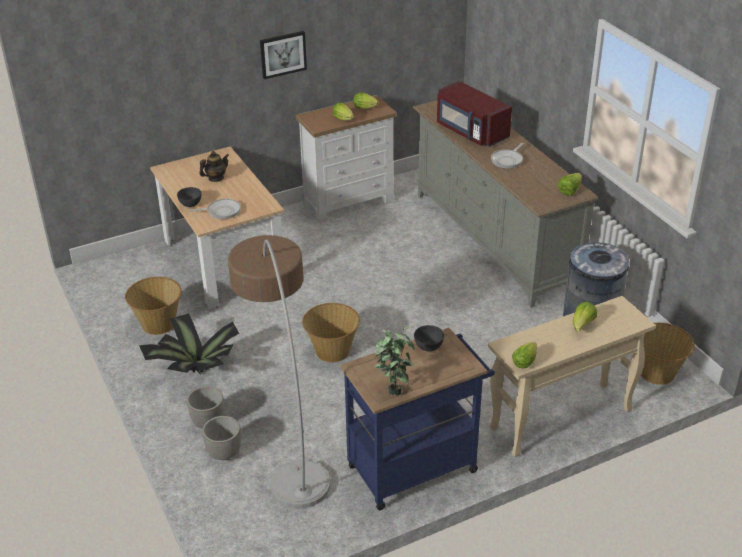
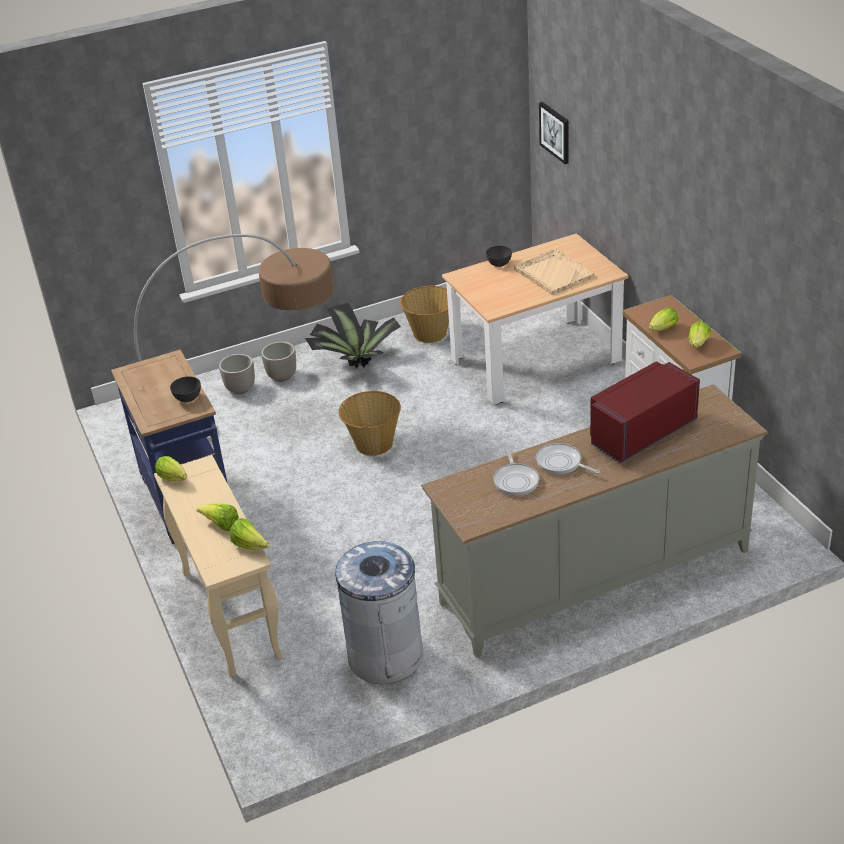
camera: 95 degrees right, 0 degrees up
(216, 178) = (553, 273): teapot -> beige tray
(221, 211) = (484, 283): frying pan -> frying pan (516, 480)
(283, 54) = (675, 214): picture -> picture (555, 132)
(393, 387) = (138, 379): potted plant -> none
(569, 190) = (479, 515): lettuce -> lettuce (250, 545)
(657, 372) = (294, 714): basket -> none

